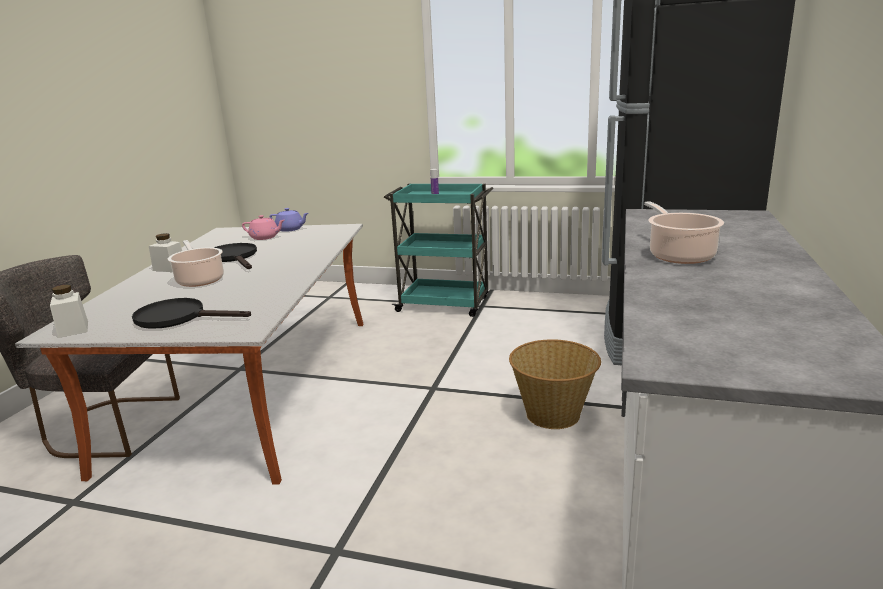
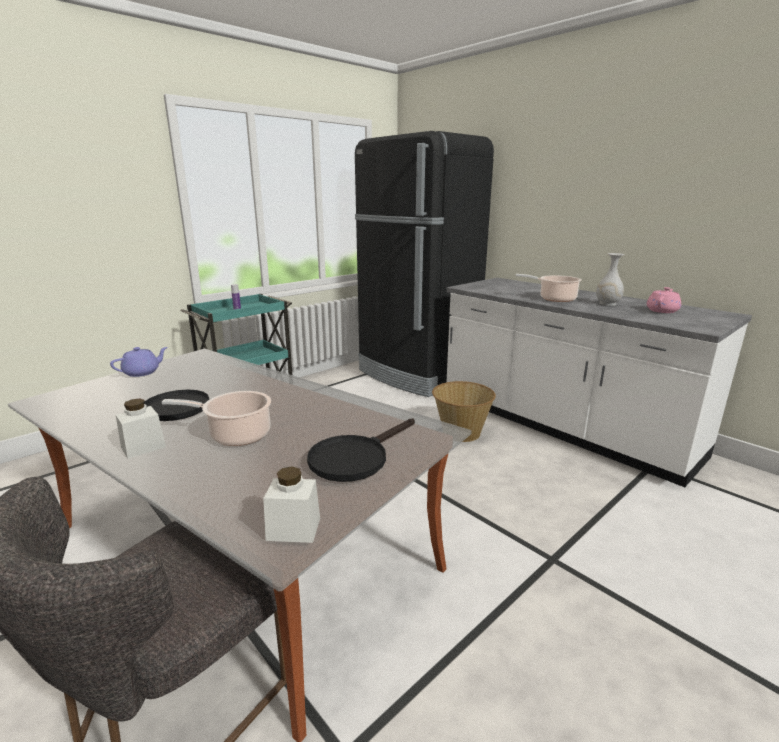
camera: 60 degrees left, 0 degrees up
(265, 237) = (143, 386): pink teapot -> pink teapot (662, 311)
(723, 283) = (607, 304): none -> white vase

